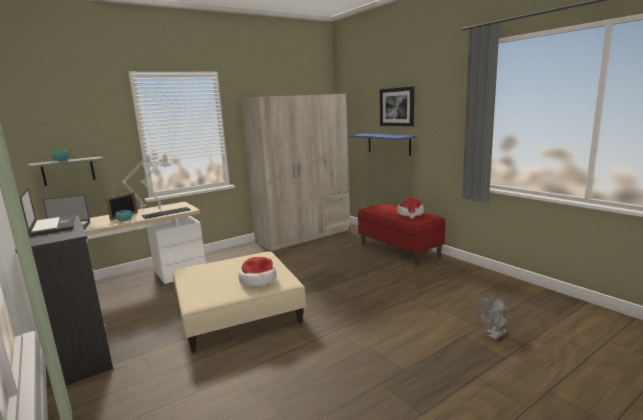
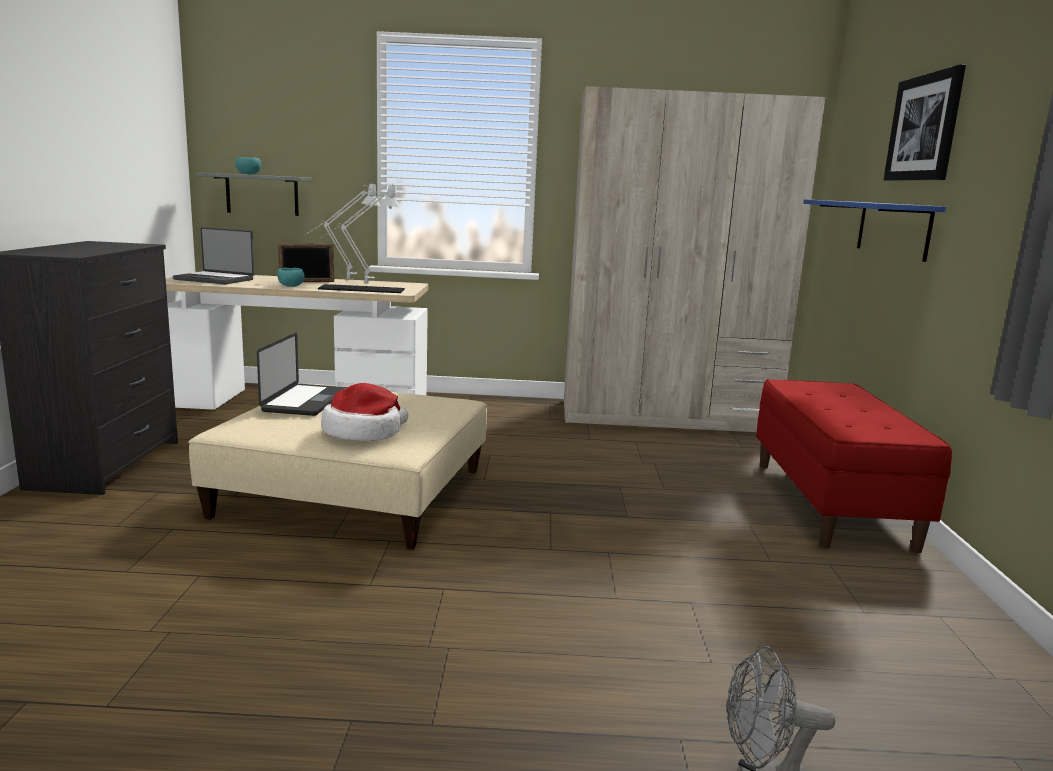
camera: 35 degrees right, 0 degrees up
(53, 226) = (101, 246): laptop -> laptop (306, 401)
(410, 214) = (870, 416): hat -> none

